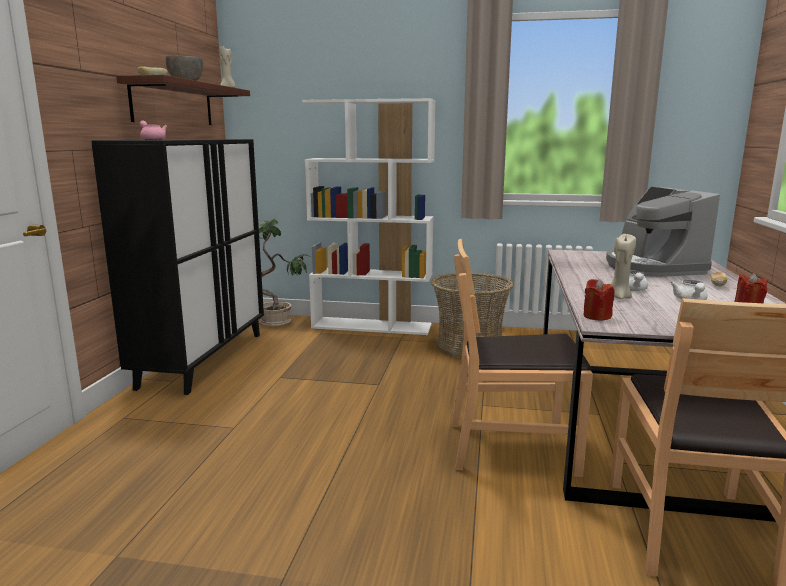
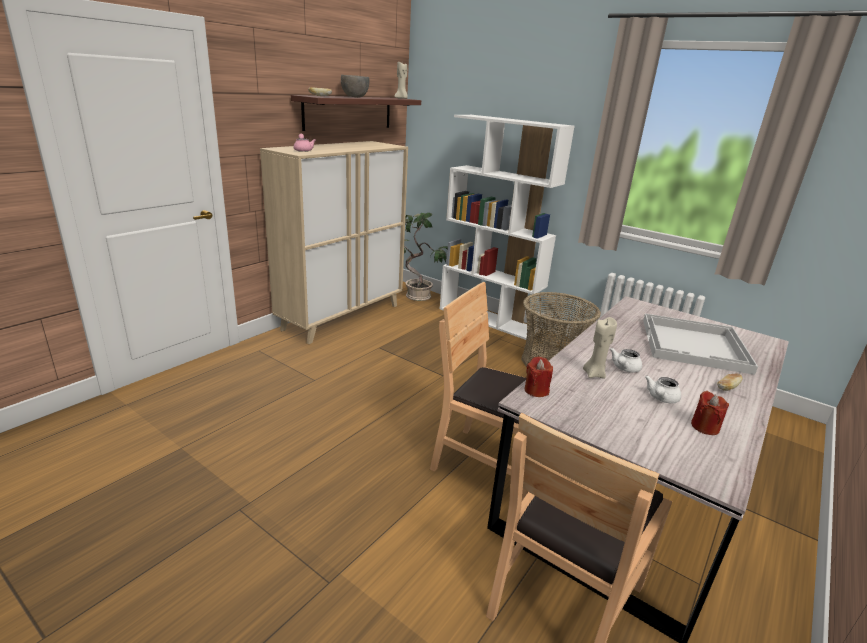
camera: 25 degrees right, 10 degrees up
(203, 359) = (342, 317): black cabinet -> beige cabinet
(652, 267) = (695, 345): coffee machine -> white tray

